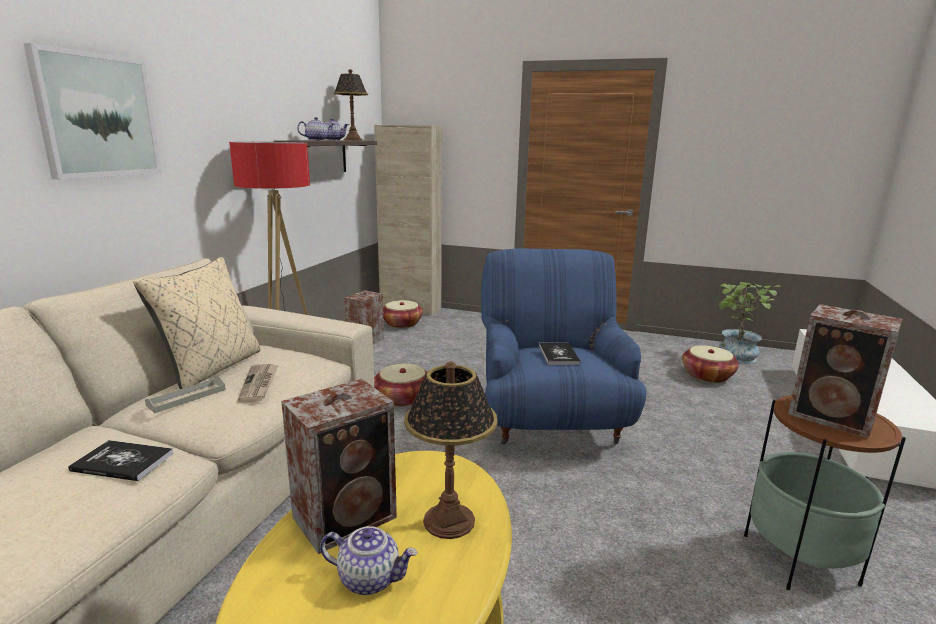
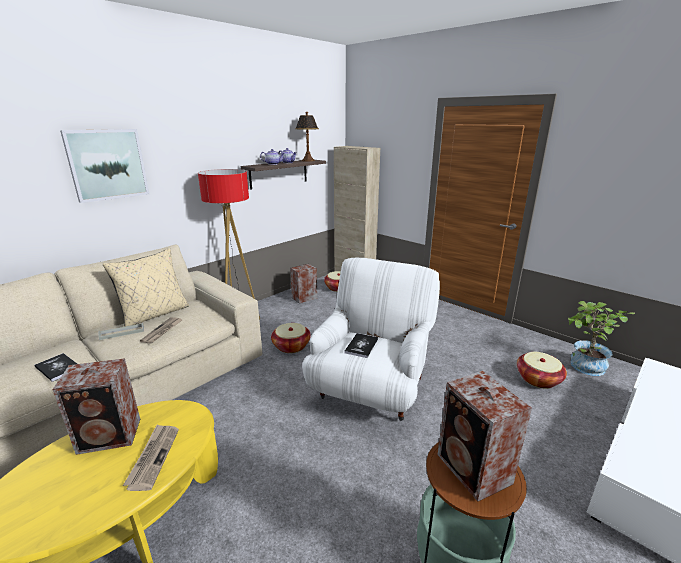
camera: 25 degrees right, 5 degrees up
(370, 578) = (79, 480): teapot -> none
(449, 520) = (153, 457): table lamp -> newspaper
(550, 420) = (371, 388): blue armchair -> white armchair

